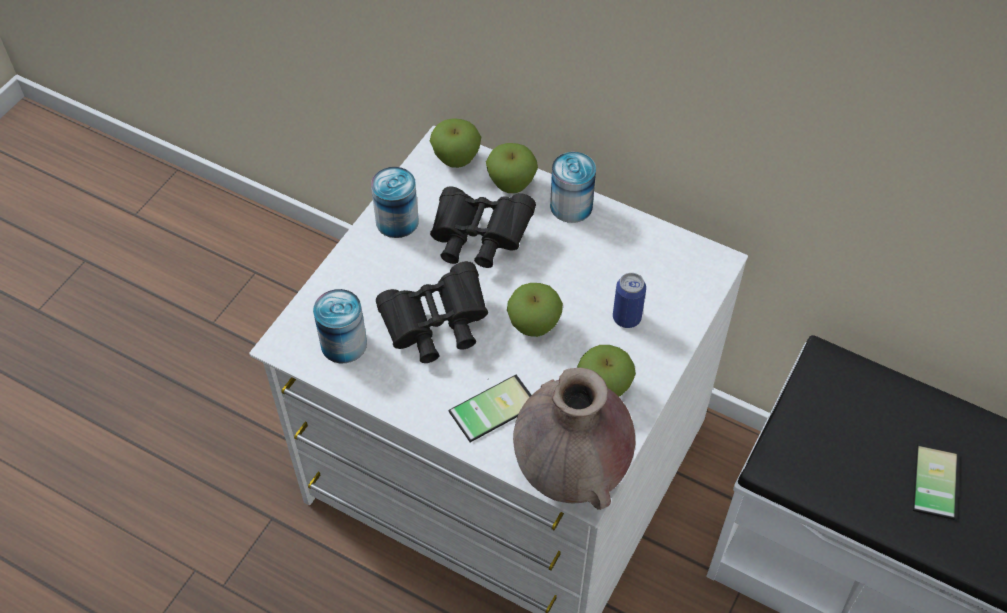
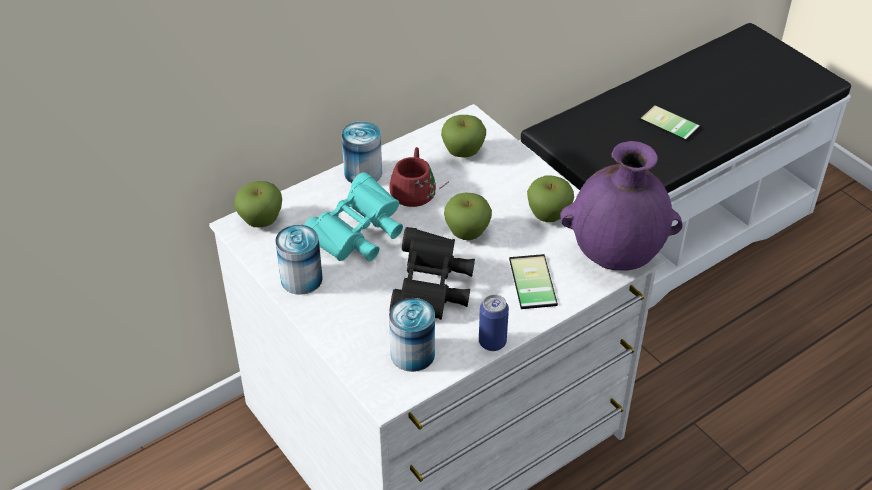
camera: 65 degrees left, 10 degrees down
(478, 239) = (358, 236): black binoculars -> turquoise binoculars
(511, 184) = (315, 198): apple -> apple (463, 152)
(571, 474) = (615, 258): brown vase -> purple vase
(576, 260) = (418, 188): none -> red mug
(626, 318) = (492, 181): can -> can (492, 342)

